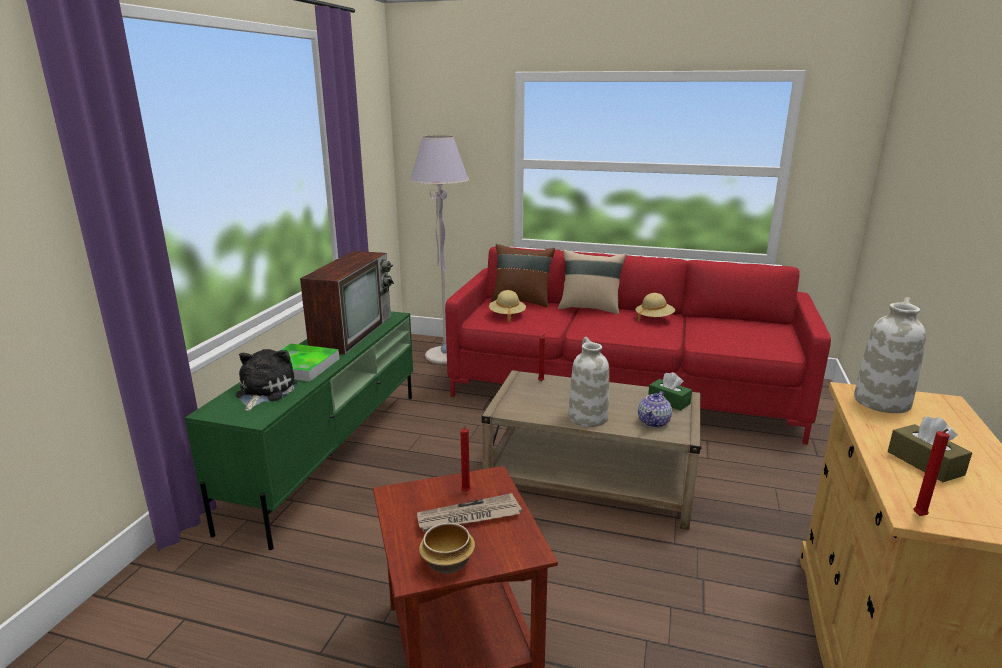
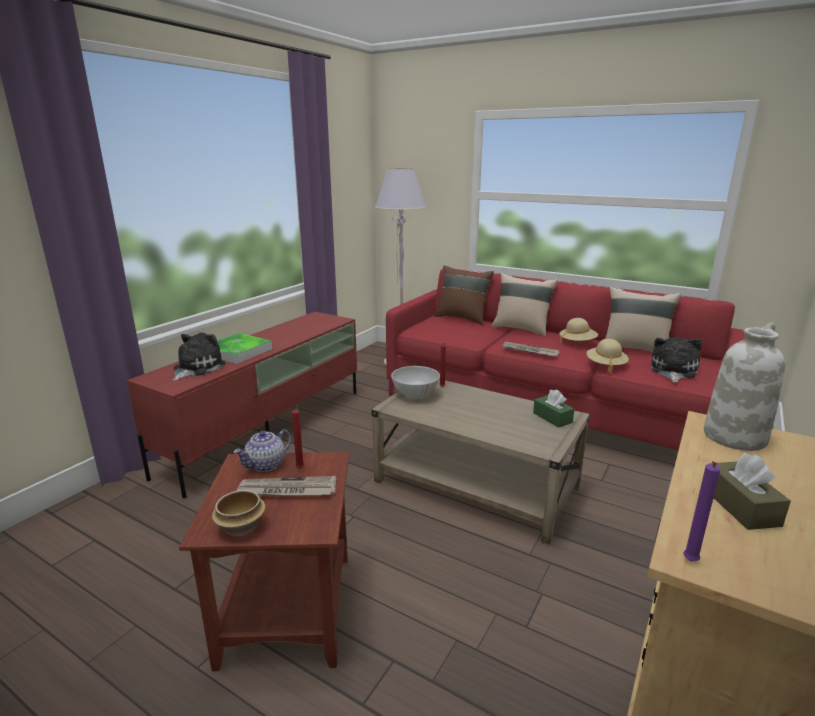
camera: 15 degrees right, 0 degrees up
(331, 453) = (269, 429): green tv stand -> red tv stand
(352, 331) = (298, 329): television -> none
(507, 315) = (441, 328): beige hat -> beige hat (605, 365)
(518, 393) = (415, 394): none -> white bowl
(587, 417) = (464, 422): white vase -> none
(613, 332) = (529, 351): none -> newspaper
(654, 422) = (526, 434): teapot -> teapot (266, 464)
(711, 320) = (634, 349): none -> beige pillow
(757, 340) = (672, 371): none -> plush toy
(919, 517) = (689, 562): red candle -> purple candle

